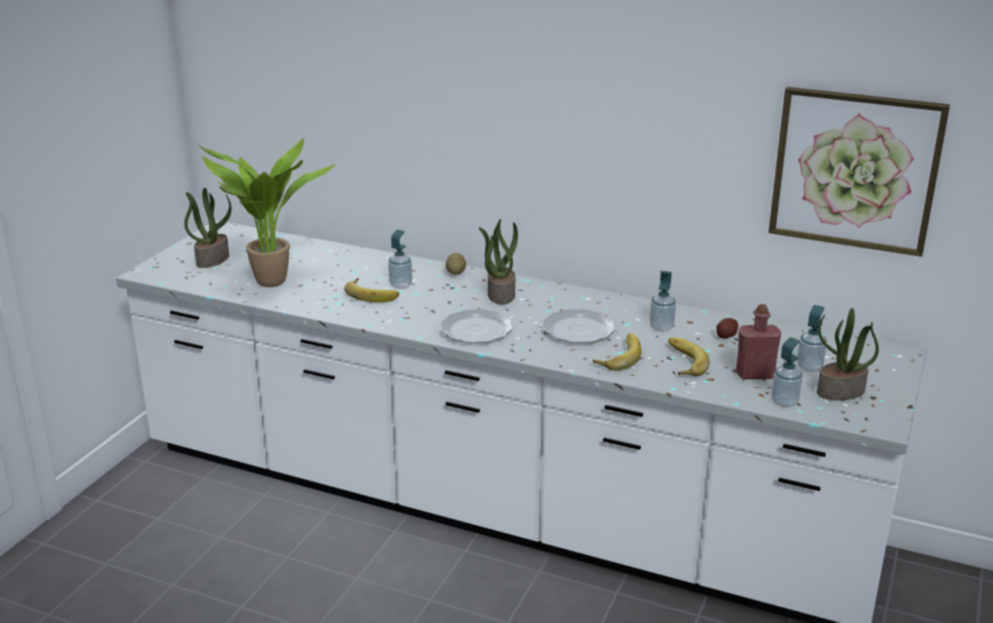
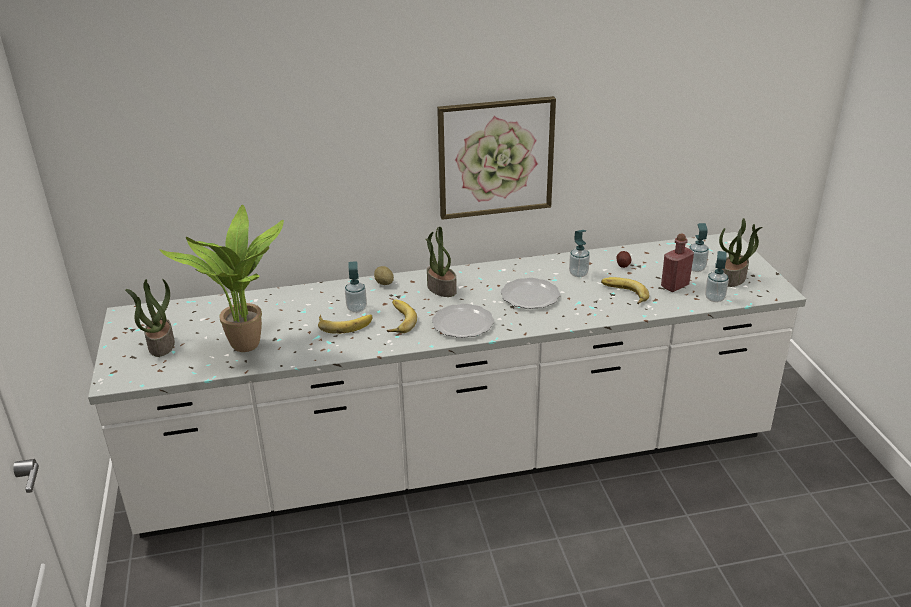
camera: 35 degrees left, 5 degrees up
(617, 355) = (580, 305): banana -> banana (397, 320)
(855, 170) = (685, 119): picture -> picture (495, 157)

